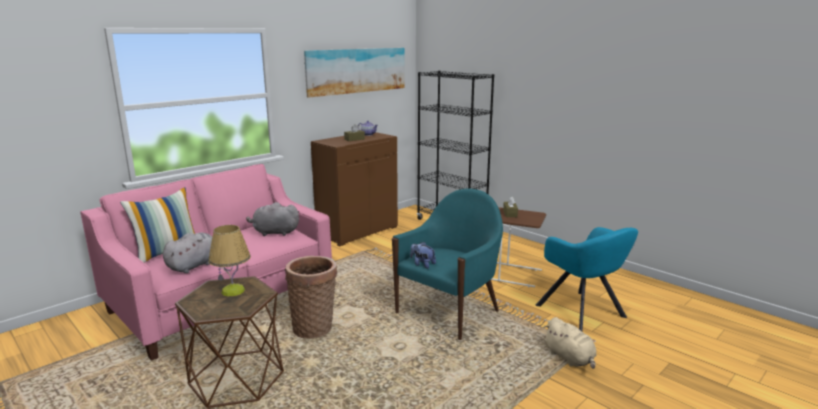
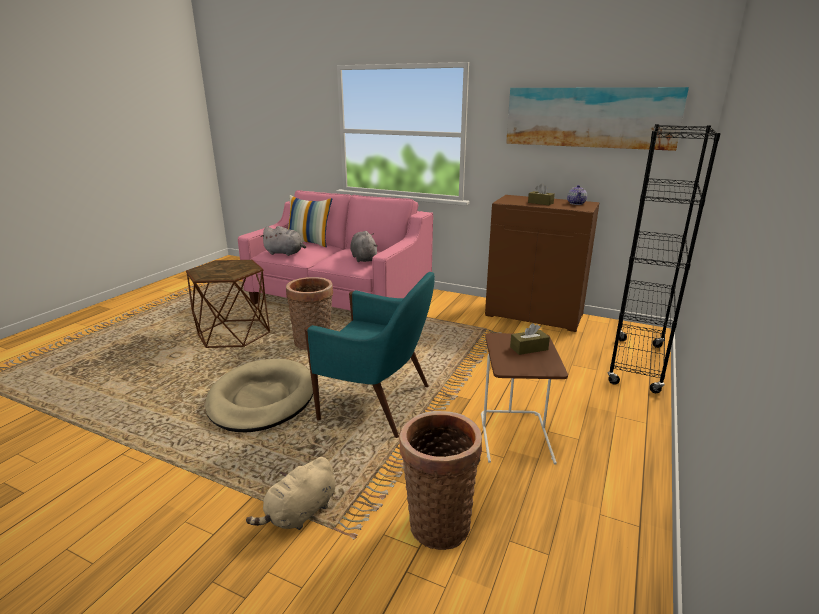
camera: 70 degrees right, 5 degrees up
(233, 291) = (234, 268): table lamp -> none
(409, 366) = (262, 399): none -> beige dog bed
(422, 264) = (349, 330): plush toy -> none
(583, 312) = (438, 521): turquoise armchair -> basket

